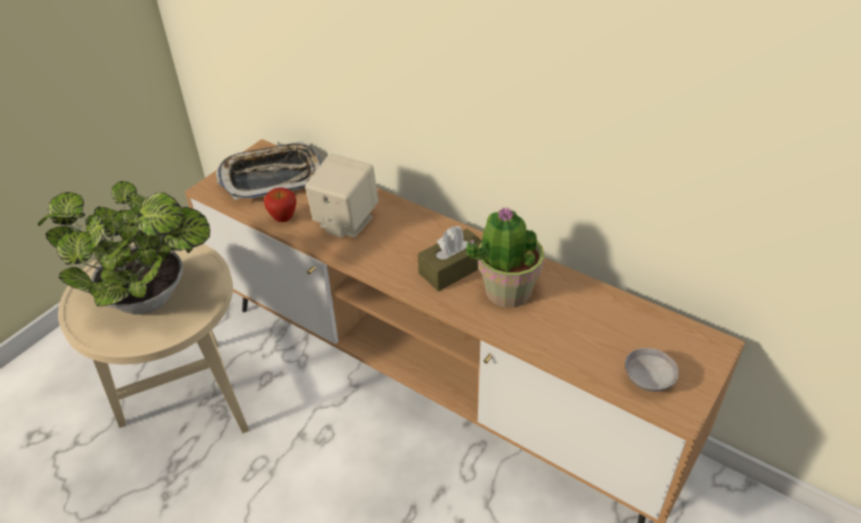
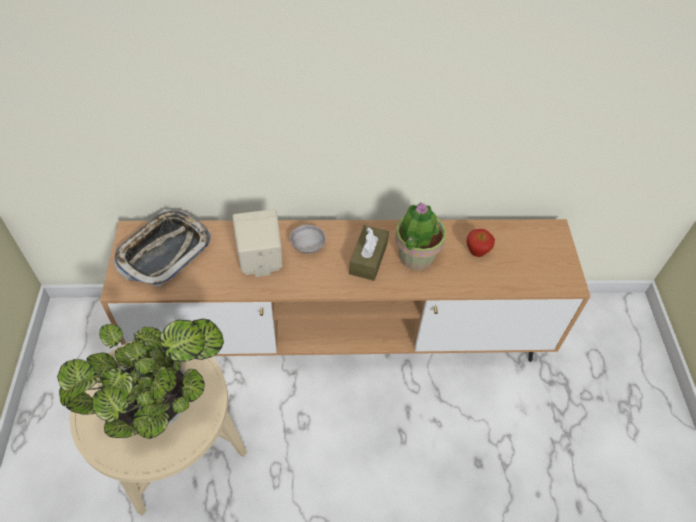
camera: 40 degrees left, 10 degrees up
(283, 219) = (210, 282): apple -> apple (476, 252)
(648, 379) = (540, 272): grey bowl -> grey bowl (307, 245)

